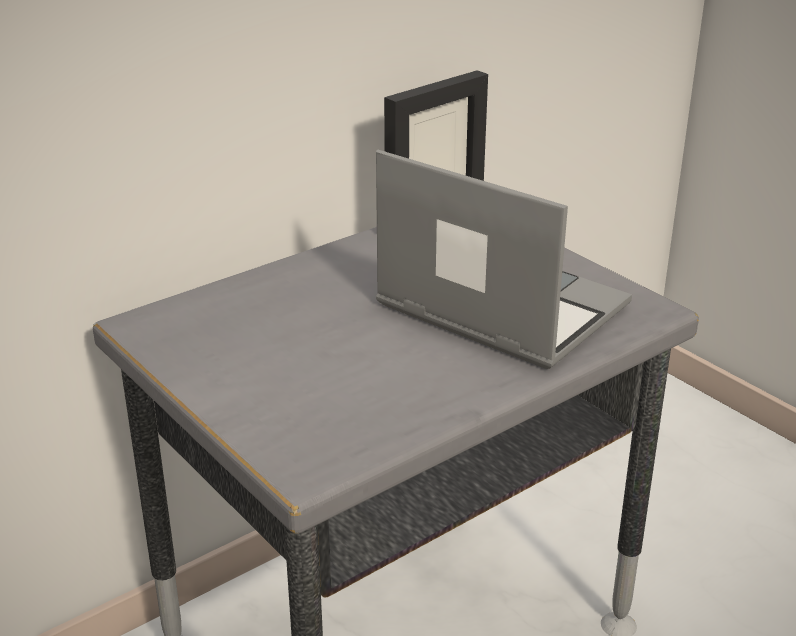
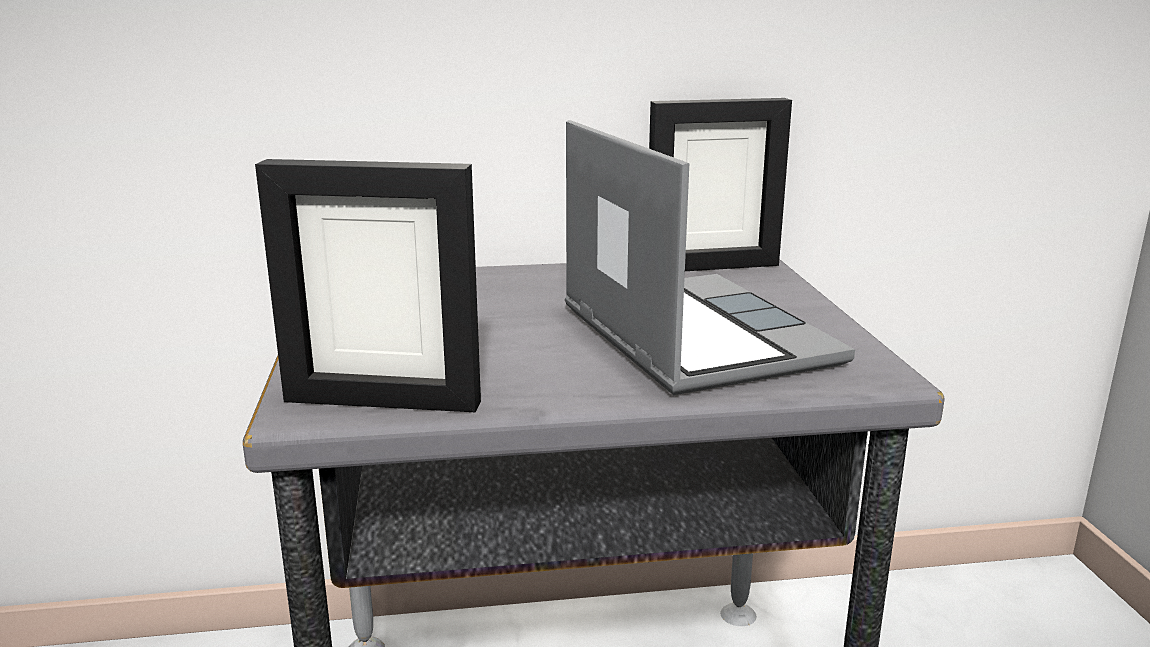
camera: 30 degrees right, 10 degrees down
(354, 440) = (383, 400): none -> picture frame

